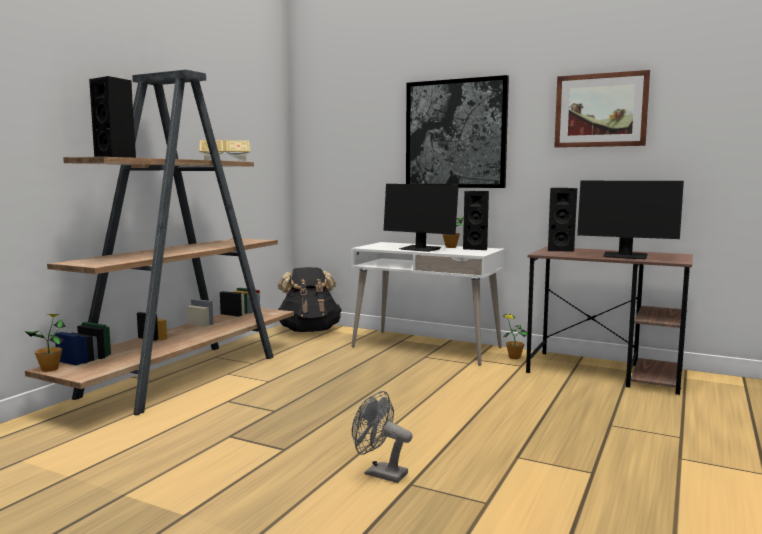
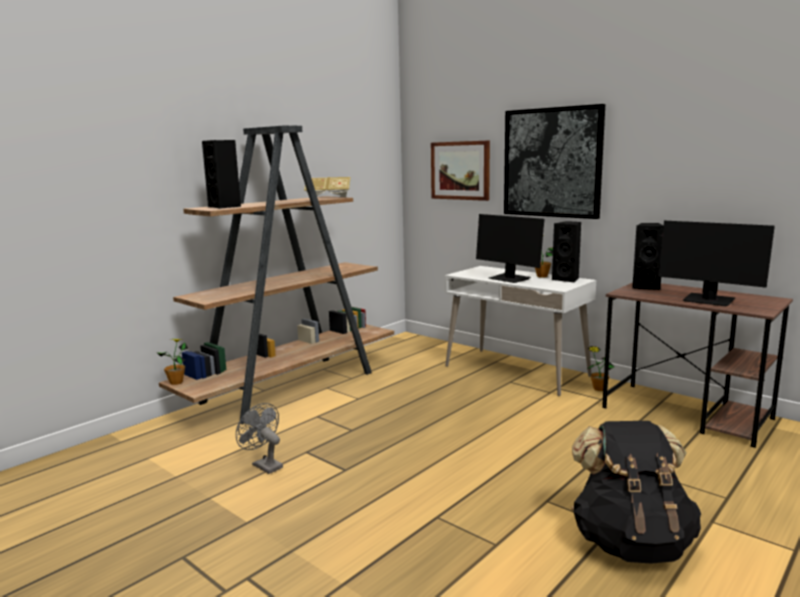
camera: 15 degrees right, 5 degrees up
(309, 331) = (414, 345): black backpack -> black backpack (631, 542)
(379, 473) = (415, 503): grey fan -> grey fan (264, 465)
(600, 110) = (699, 141): picture -> picture (460, 170)

